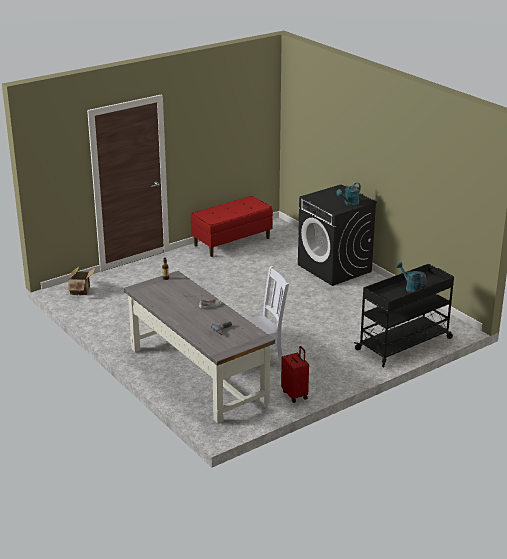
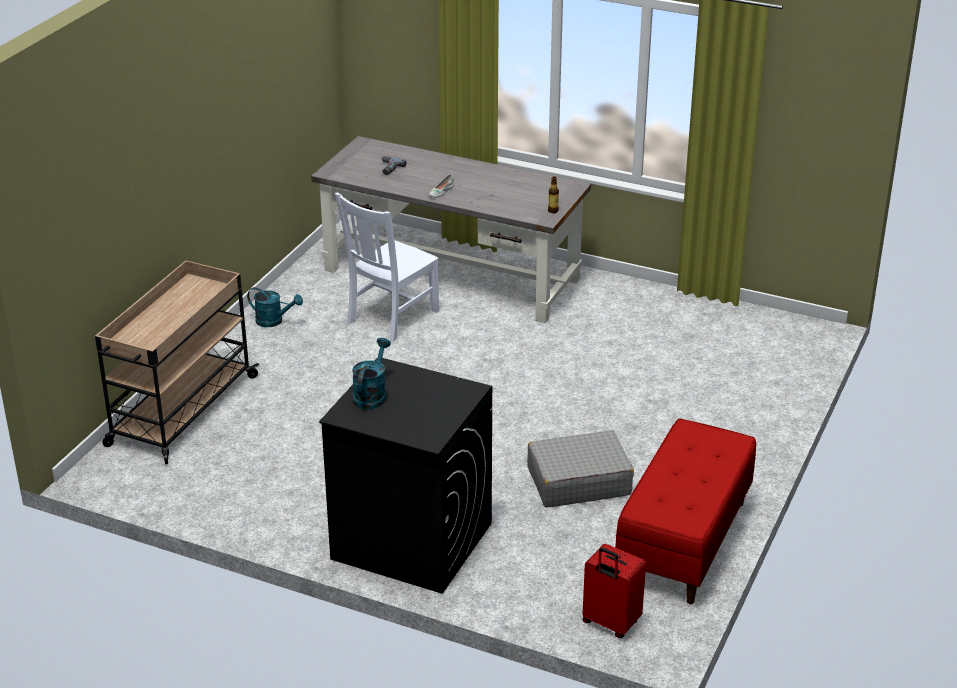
camera: 150 degrees right, 5 degrees up
(82, 291) = (782, 339): cardboard box -> none
(247, 268) = (578, 481): none -> grey suitcase
(295, 394) = (298, 288): red suitcase -> red suitcase (610, 623)
(405, 343) = (181, 412): black cart -> beige cart
(411, 288) = (166, 318): turquoise watering can -> turquoise watering can (274, 321)

